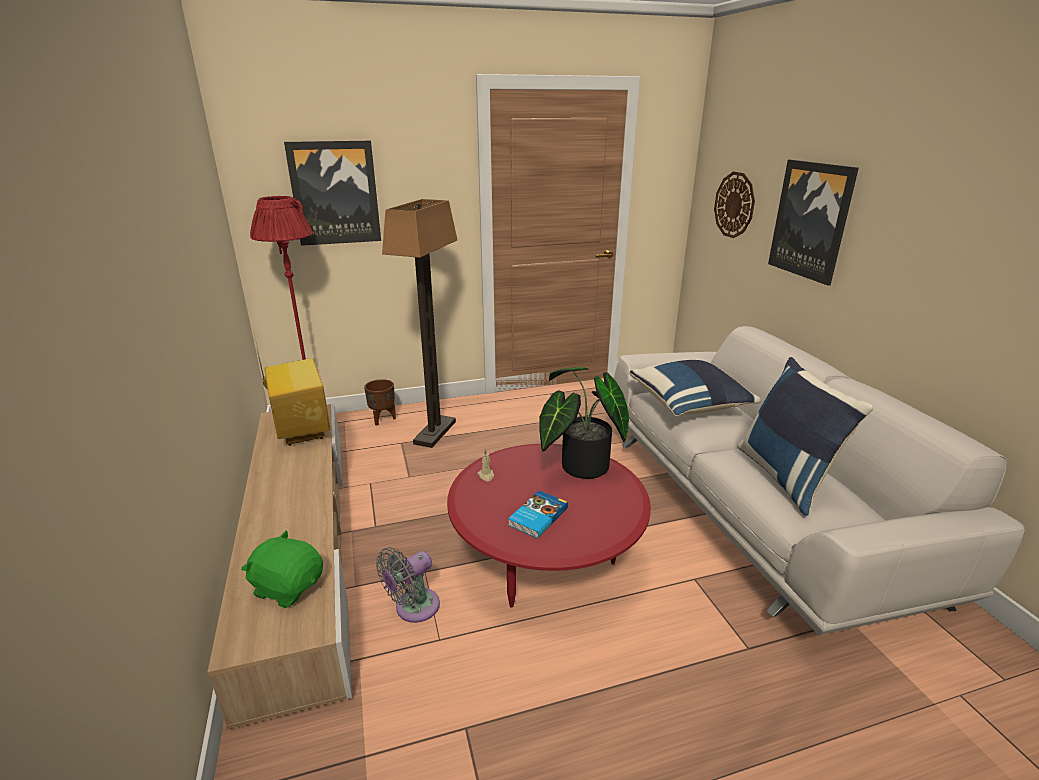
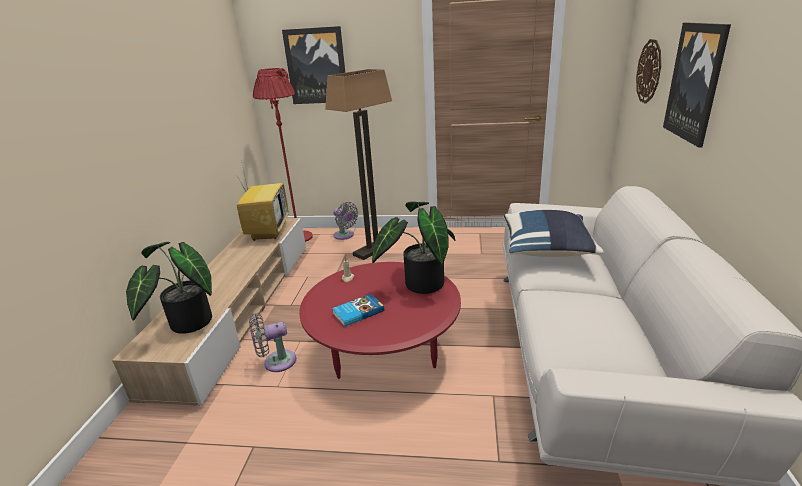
camera: 25 degrees right, 0 degrees up
(288, 587) = (186, 324): green plush toy -> potted plant
(383, 419) = (345, 236): brown planter -> grey fan
(786, 477) = (581, 321): blue pillow -> none

